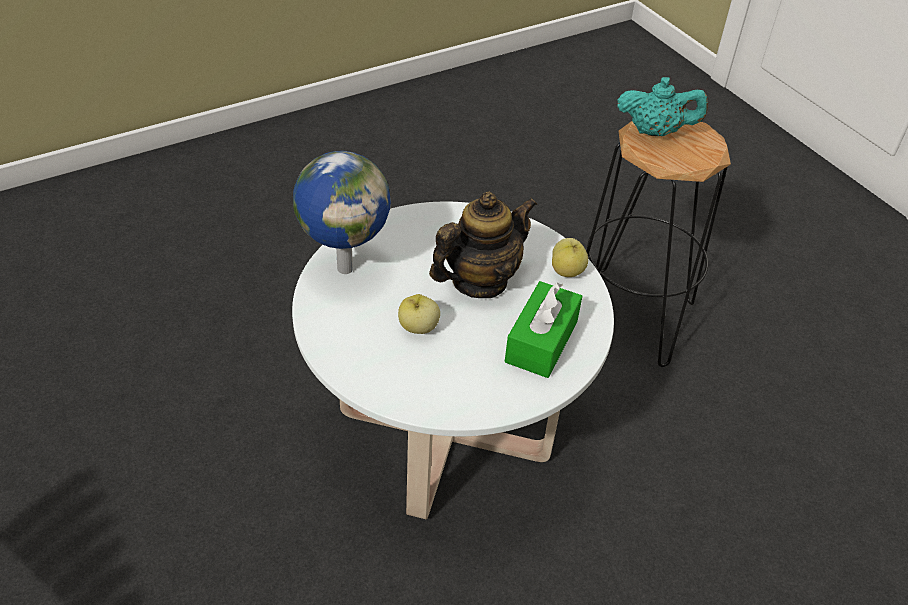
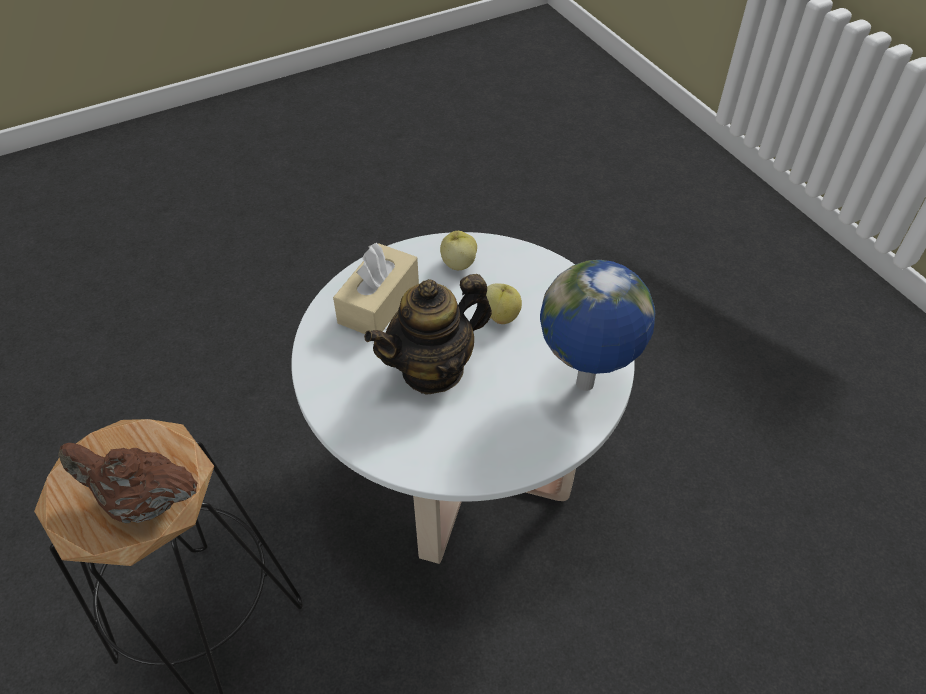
camera: 175 degrees left, 5 degrees up
(541, 341) = (379, 303): green tissue box -> beige tissue box
(567, 271) = (330, 383): apple -> apple (458, 264)
(655, 132) = (142, 502): turquoise teapot -> brown teapot

